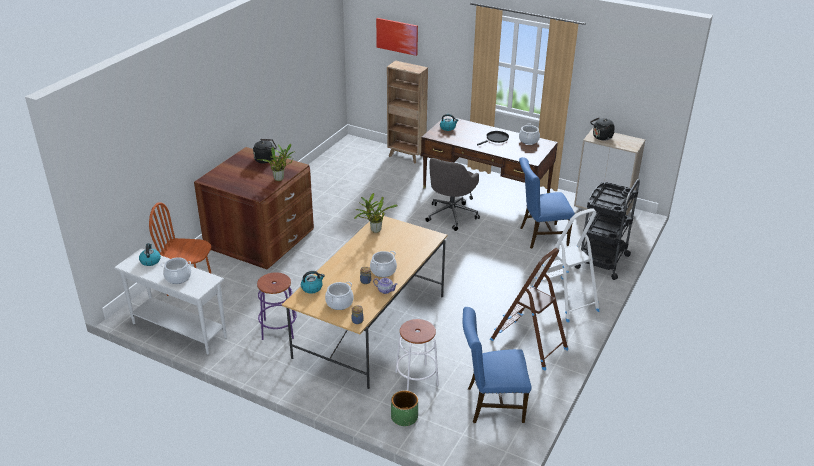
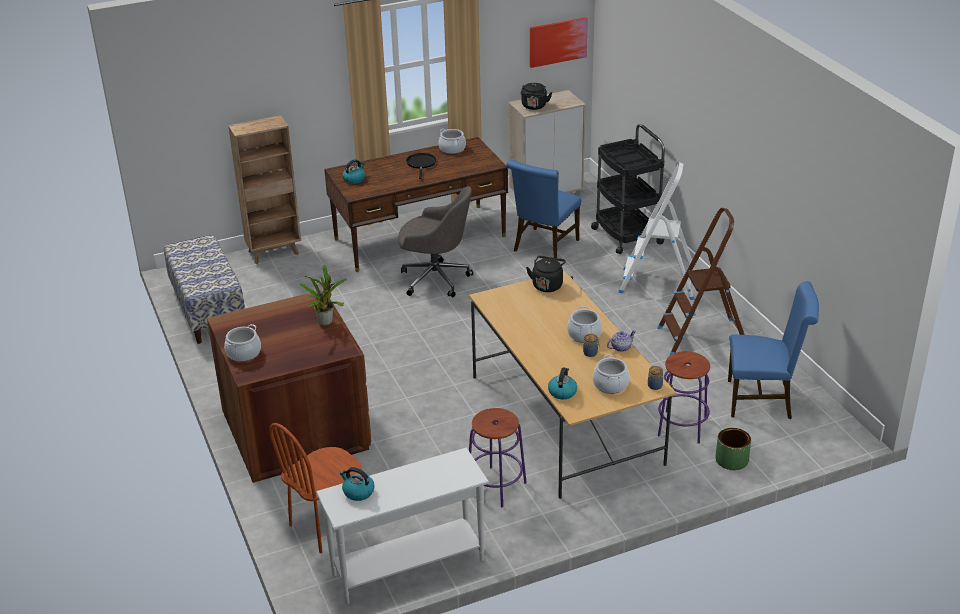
camera: 50 degrees left, 0 degrees up
(178, 277) = (424, 481): cooking pot -> cooking pot (243, 353)
(266, 159) = (263, 314): black kettle -> black kettle (547, 285)
(330, 164) = (208, 310): none -> bench
(374, 230) = (501, 309): potted plant -> none
(397, 36) = (221, 90): picture -> picture (557, 41)
(416, 378) = (682, 427): white stool -> purple stool
(451, 216) = (436, 279): grey office chair -> grey office chair turned 45 degrees counterclockwise
(491, 404) = (764, 400): blue chair -> blue chair turned 120 degrees counterclockwise

